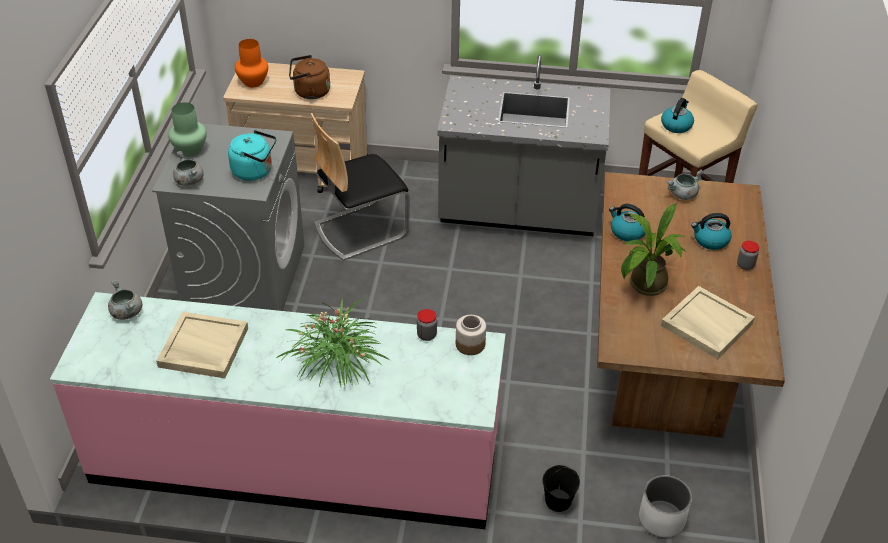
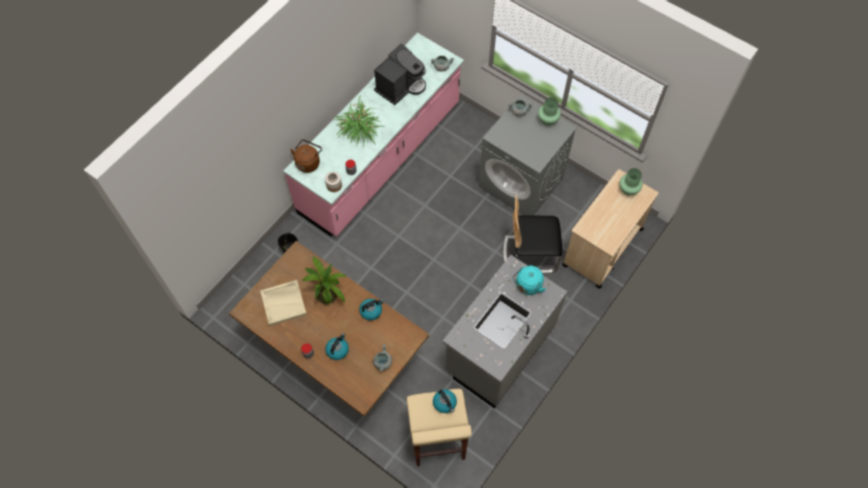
camera: 120 degrees right, 20 degrees up
(202, 348) = (400, 86): beige tray -> coffee machine
(253, 82) = (628, 189): orange vase -> green vase
(255, 171) = (511, 142): turquoise kettle -> turquoise kettle (527, 286)
(309, 92) = (601, 215): brown kettle -> brown kettle (308, 162)
(360, 229) = (530, 254): chair -> chair turned 90 degrees counterclockwise
(661, 519) = (252, 285): white planter -> none

